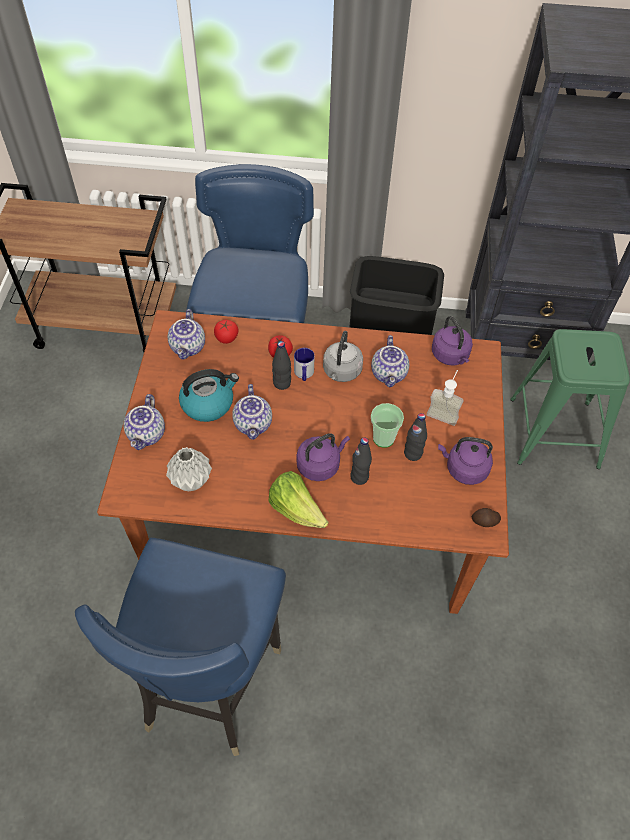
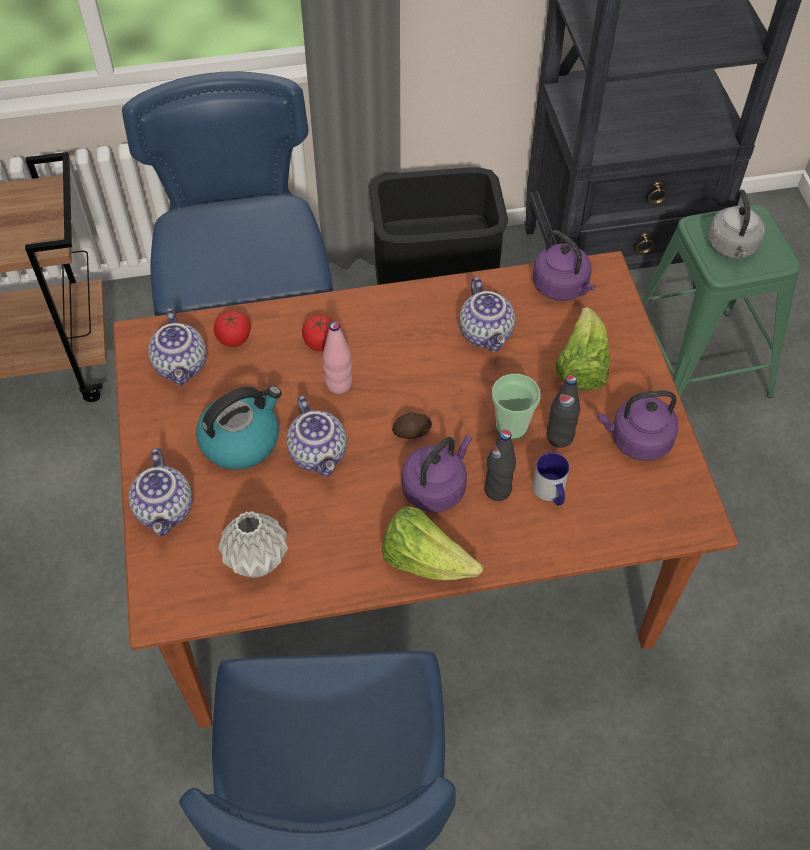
camera: 15 degrees left, 0 degrees up
(282, 383) = (339, 384): black bottle -> pink bottle
(304, 374) = (366, 363): mug -> mug (551, 493)
(341, 372) = (418, 347): grey kettle -> grey kettle (732, 247)
(444, 412) = (581, 367): soap dispenser -> lettuce
(485, 522) = (691, 506): potato -> potato (412, 432)

